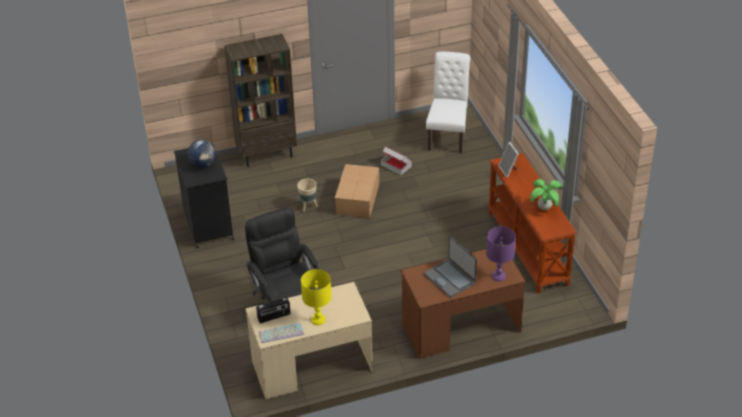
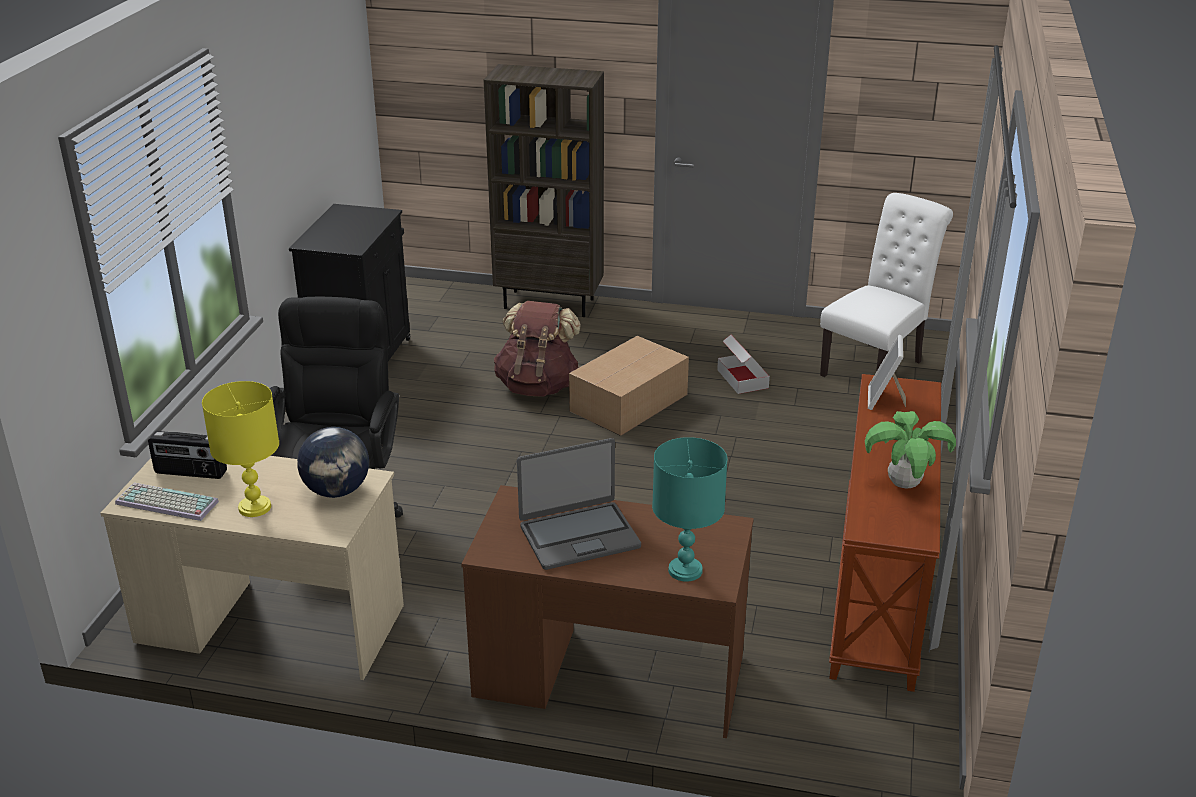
camera: 30 degrees right, 10 degrees down
(203, 164) = (351, 229): globe -> globe (337, 491)
(308, 206) = (538, 386): beige planter -> brown backpack
(450, 278) = (579, 536): laptop -> laptop turned 105 degrees counterclockwise
(499, 276) = (686, 570): purple table lamp -> turquoise table lamp

